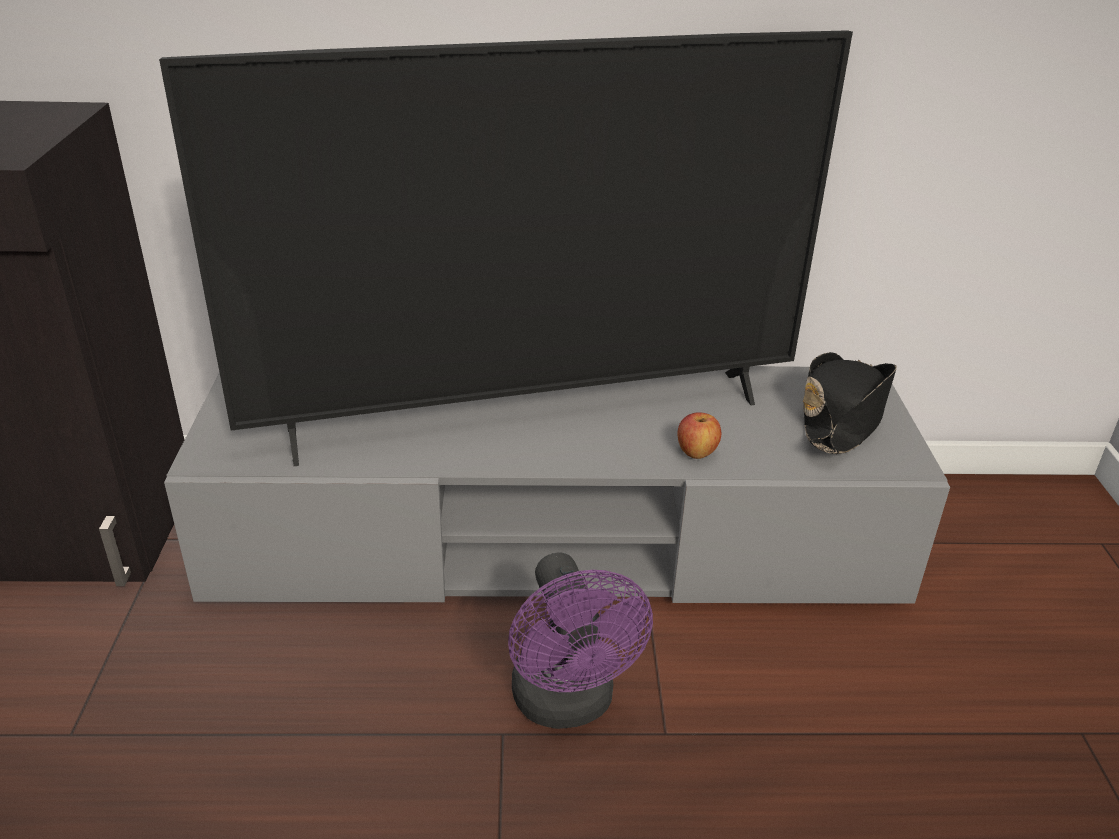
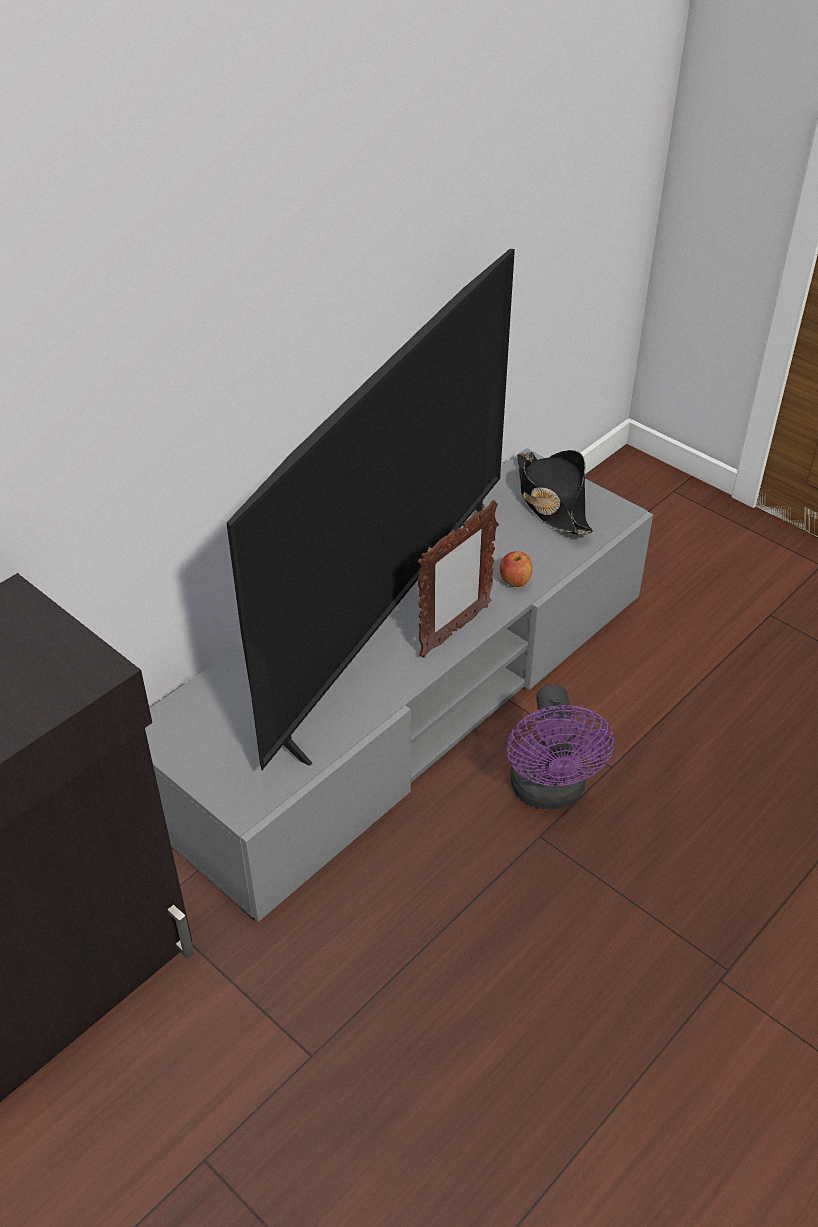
camera: 45 degrees left, 10 degrees up
(568, 704) = (549, 792): purple fan -> purple fan turned 60 degrees clockwise
(574, 454) = (454, 631): none -> picture frame

